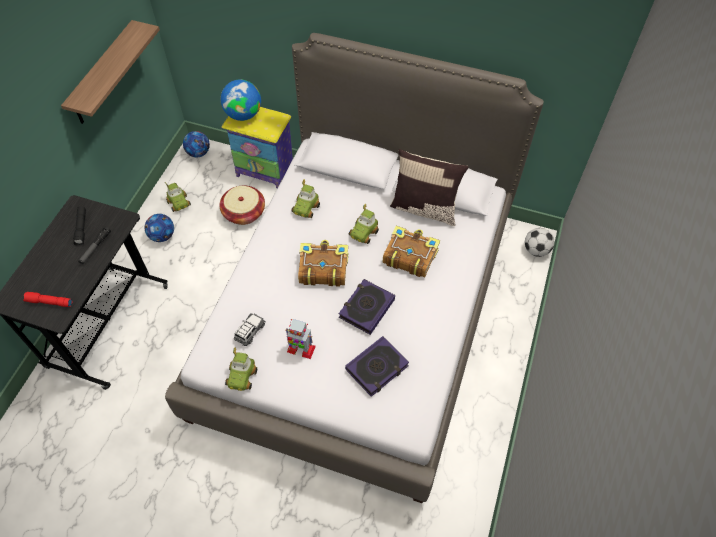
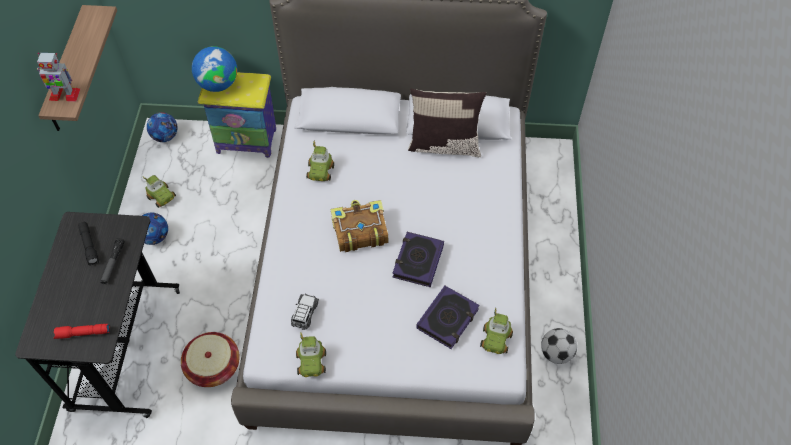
camera: 15 degrees left, 0 degrees up
(244, 213) = (238, 191): basket -> basket (213, 366)
(300, 349) = (363, 318): toy robot -> toy robot (64, 95)
(364, 233) = (390, 184): toy car -> toy car (496, 339)
(409, 256) = (444, 197): book -> none
(536, 250) = (557, 164): football -> football (556, 353)

